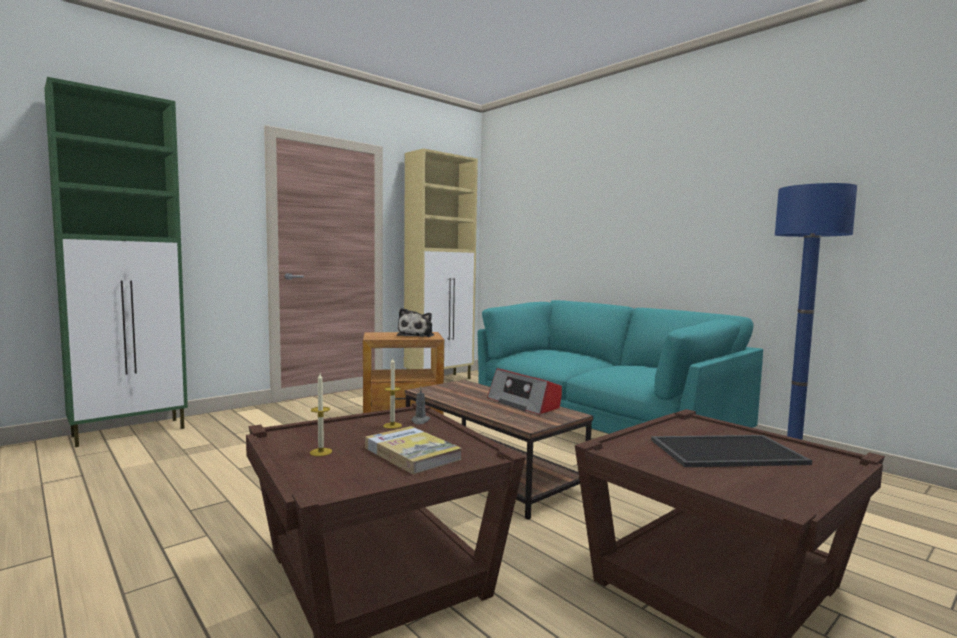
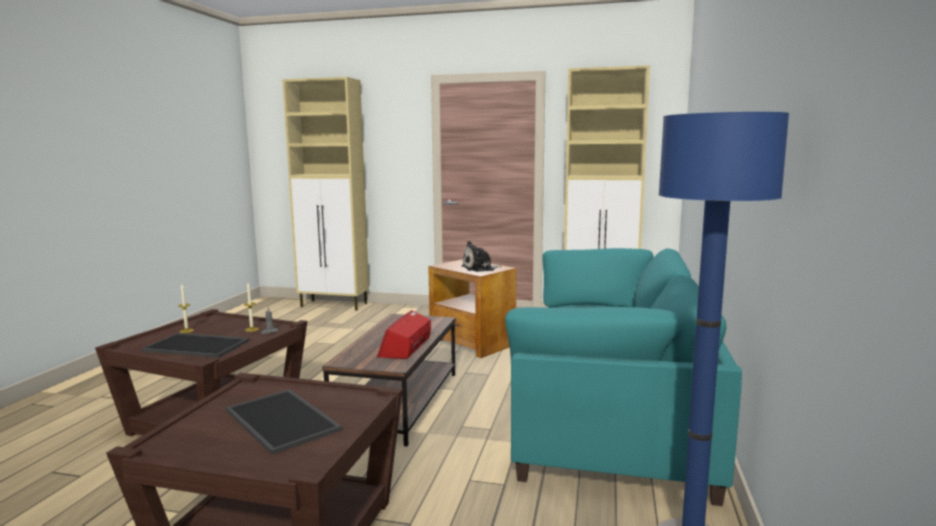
camera: 55 degrees right, 5 degrees up
(131, 432) = (334, 305): green cabinet -> beige cabinet
(411, 453) = (198, 345): book -> tray

